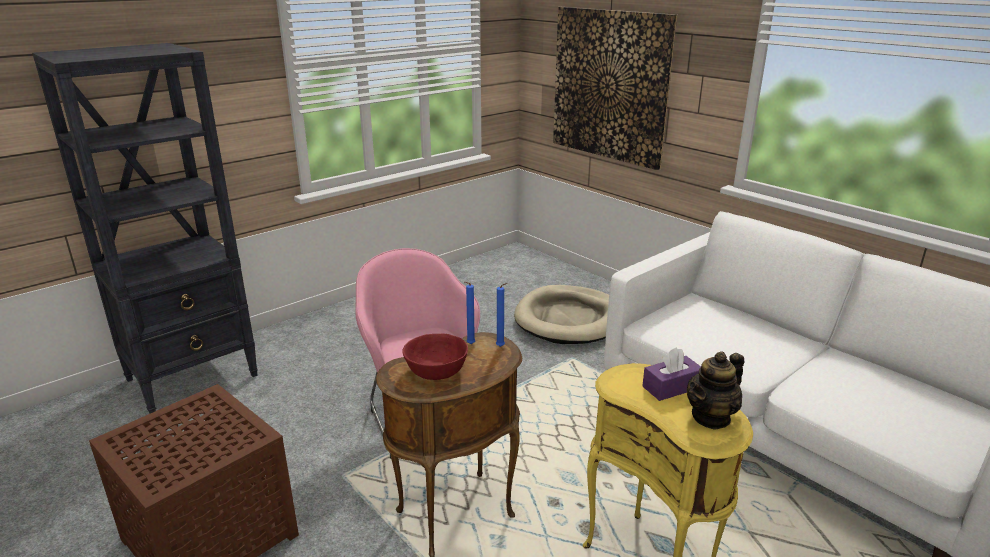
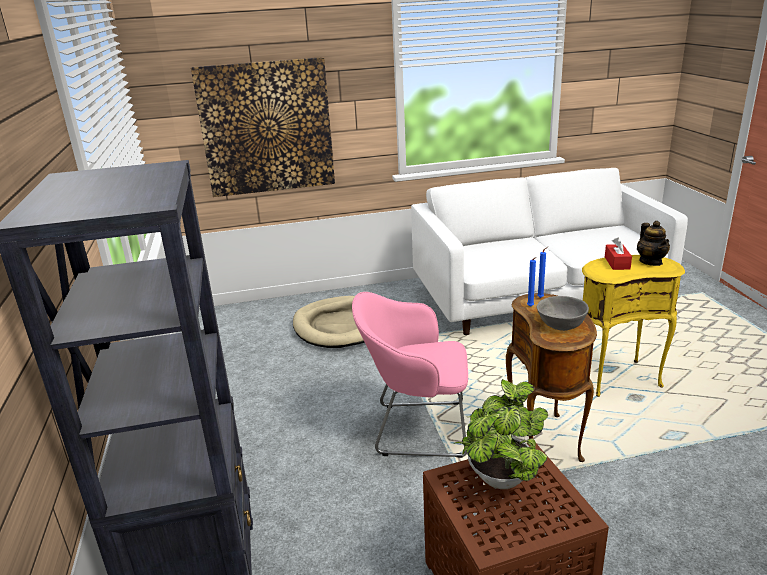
camera: 60 degrees left, 0 degrees up
(209, 427) = (500, 481): none -> potted plant
(436, 371) = (561, 324): red bowl -> grey bowl
(671, 387) = (617, 263): purple tissue box -> red tissue box

